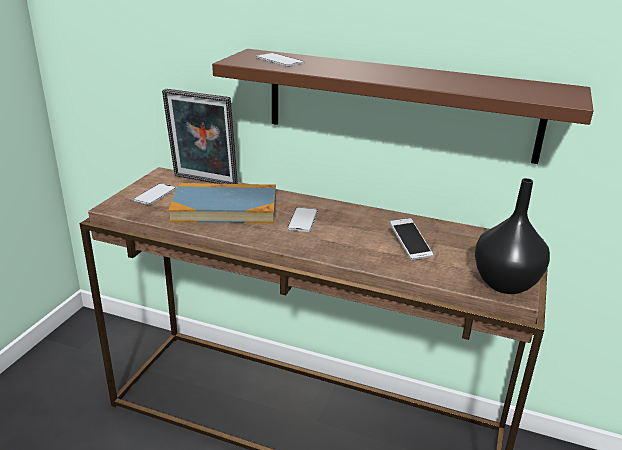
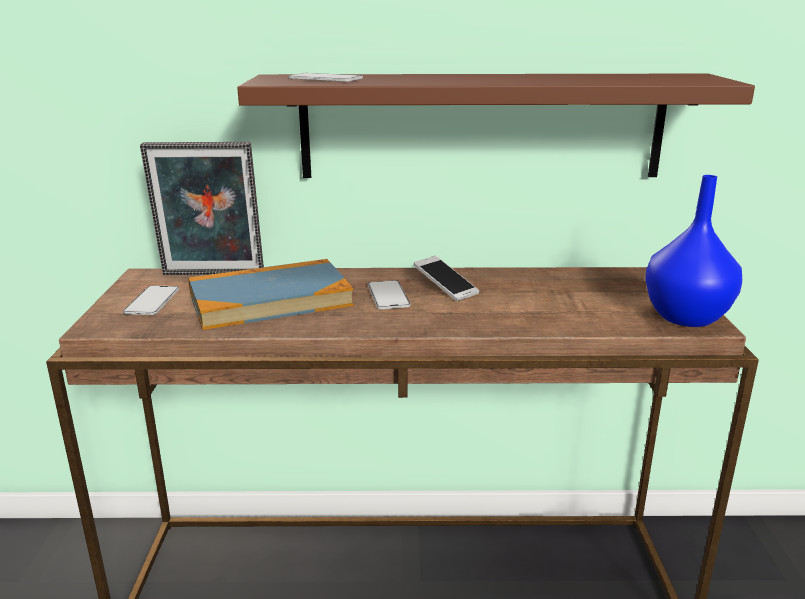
camera: 20 degrees left, 5 degrees down
(410, 246) = (544, 299): phone -> phone (445, 288)
(504, 284) = (685, 318): black vase -> blue vase

